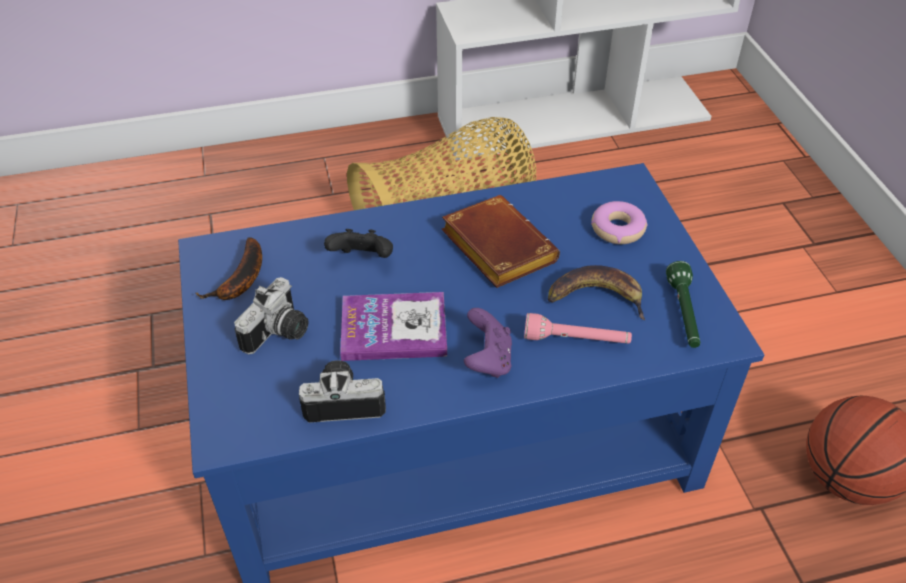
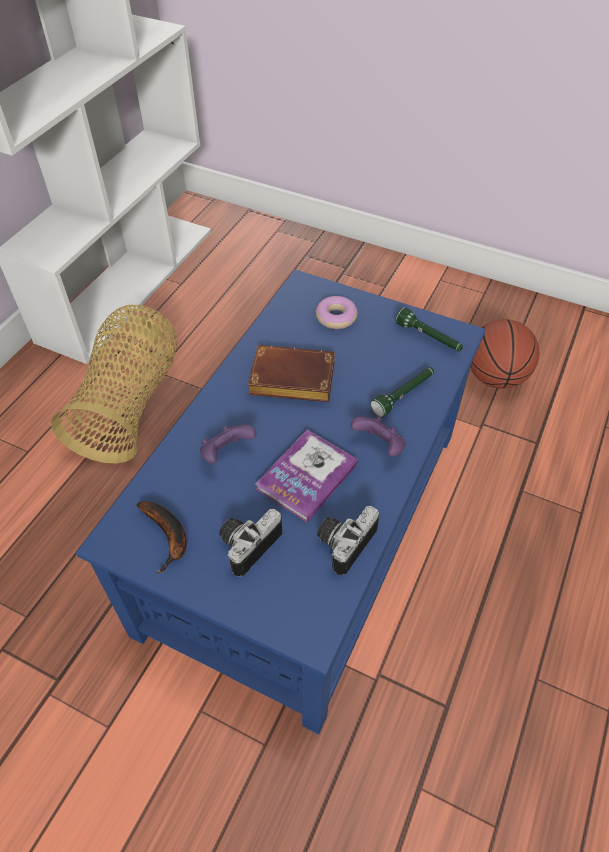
camera: 50 degrees left, 5 degrees up
(280, 334) = (247, 543): camera -> camera turned 120 degrees counterclockwise
(363, 260) = (226, 453): black game controller -> purple game controller
(576, 340) = (403, 395): pink flashlight -> green flashlight
(596, 297) = (379, 363): banana -> none

